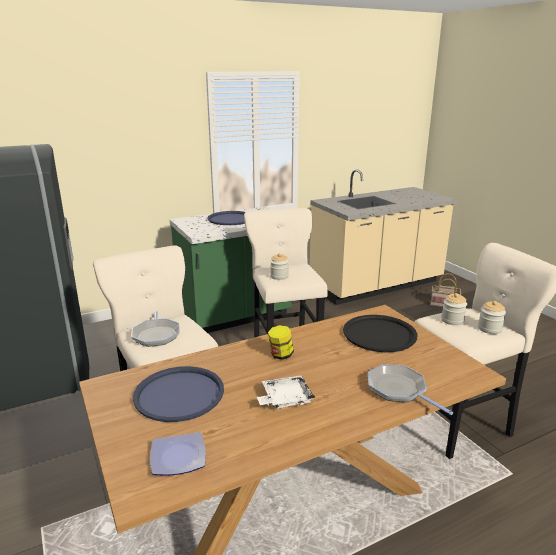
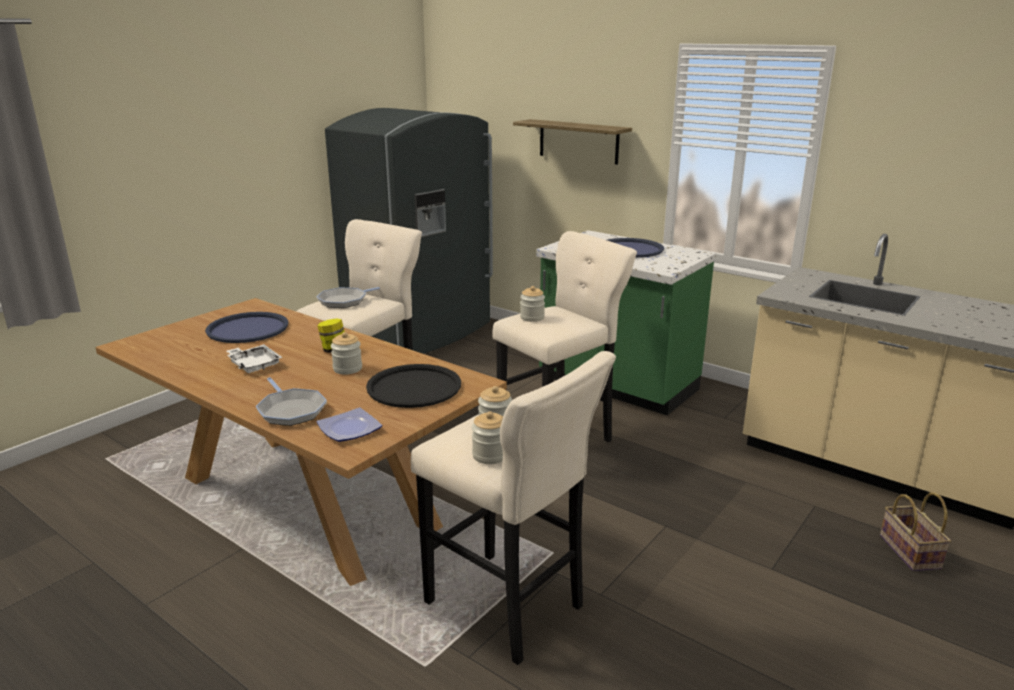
camera: 65 degrees right, 0 degrees up
(132, 153) = (578, 141): none -> shelf
(179, 456) = (165, 346): plate -> plate (351, 429)
(327, 354) = (347, 369): none -> jar
(399, 390) = (290, 410): frying pan -> frying pan turned 120 degrees clockwise

